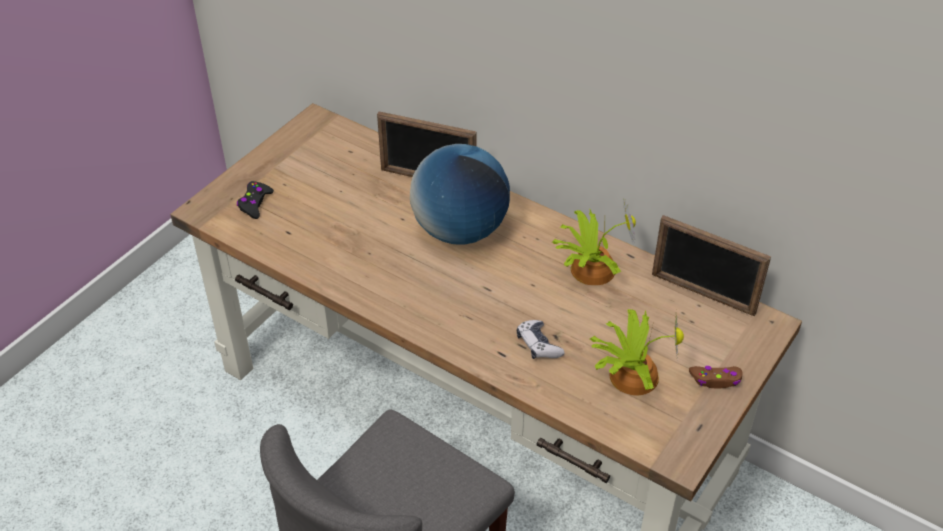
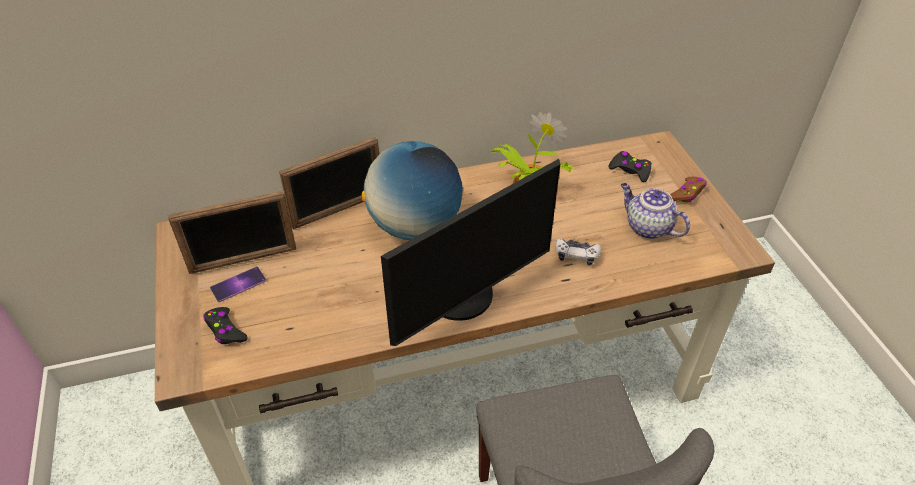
camera: 50 degrees left, 0 degrees up
(300, 181) = (238, 284): none -> phone
(413, 305) = (464, 299): none -> monitor
(631, 374) = (647, 227): potted plant -> teapot
(699, 323) = (630, 170): none -> black game controller
(702, 294) = (606, 153): picture frame -> picture frame (243, 260)

